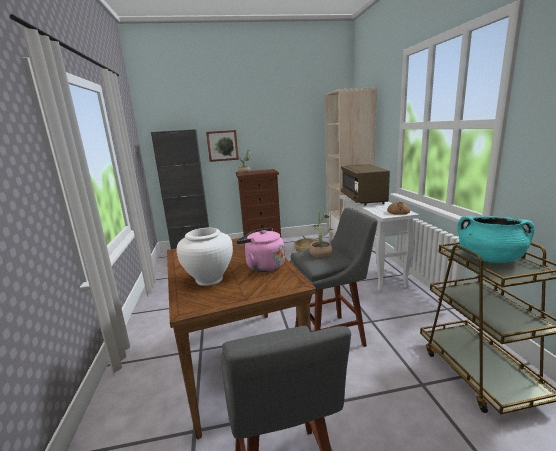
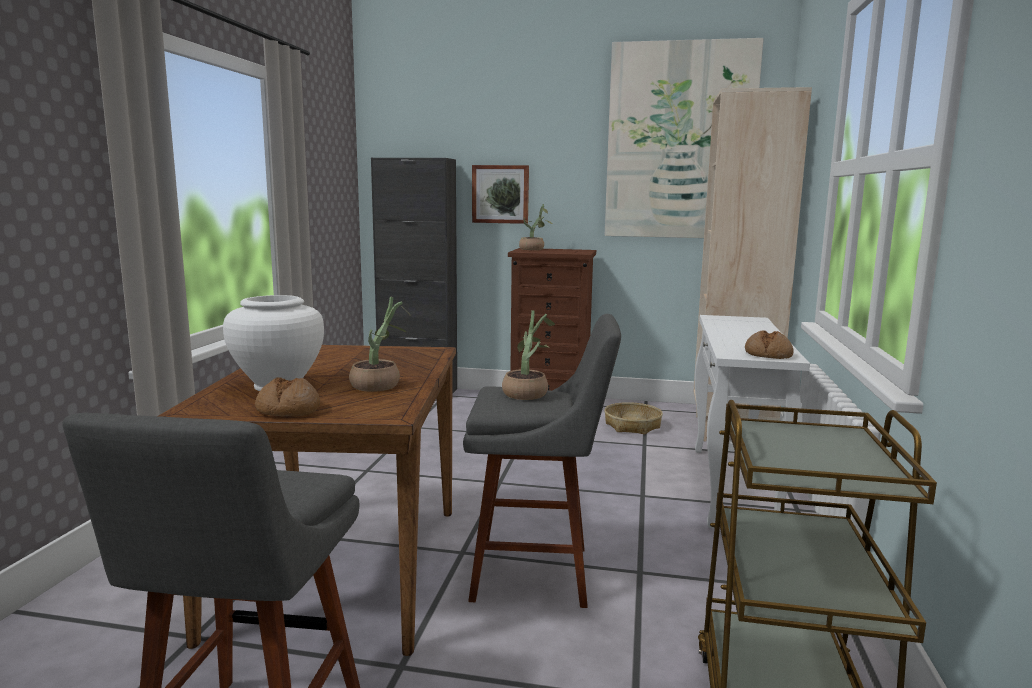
camera: 20 degrees right, 5 degrees down
(240, 295) = (288, 410): none -> bread
(263, 266) = (381, 385): pink kettle -> potted plant
(307, 113) = (680, 142): none -> picture
(363, 199) = (736, 326): brown microwave -> none
(489, 258) = (810, 446): turquoise cooking pot -> none

